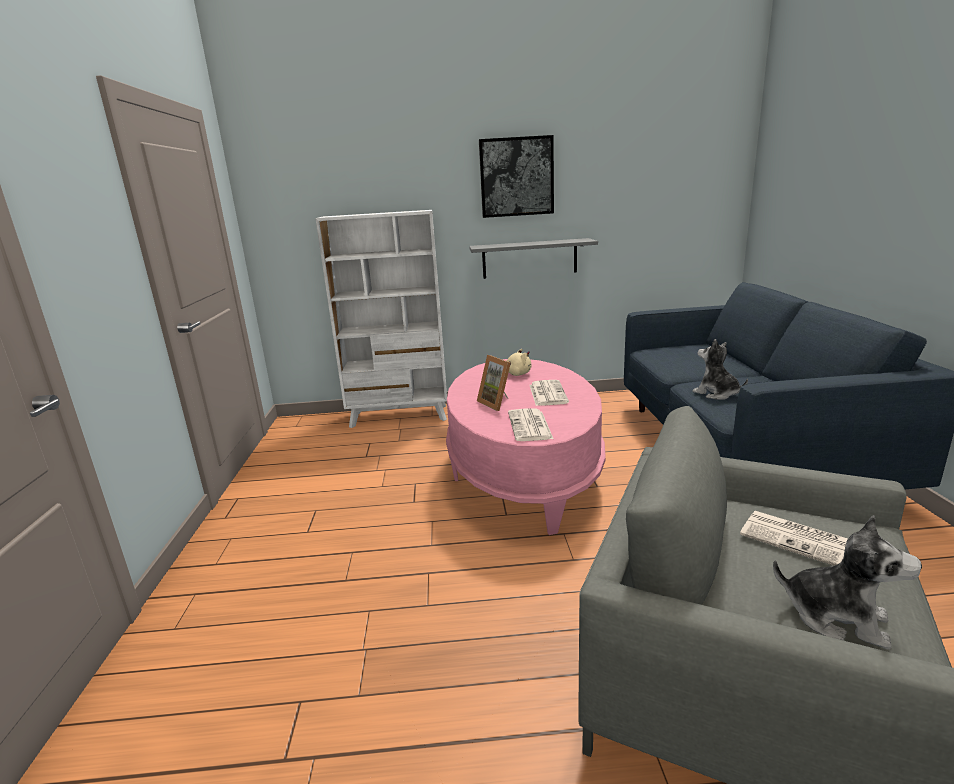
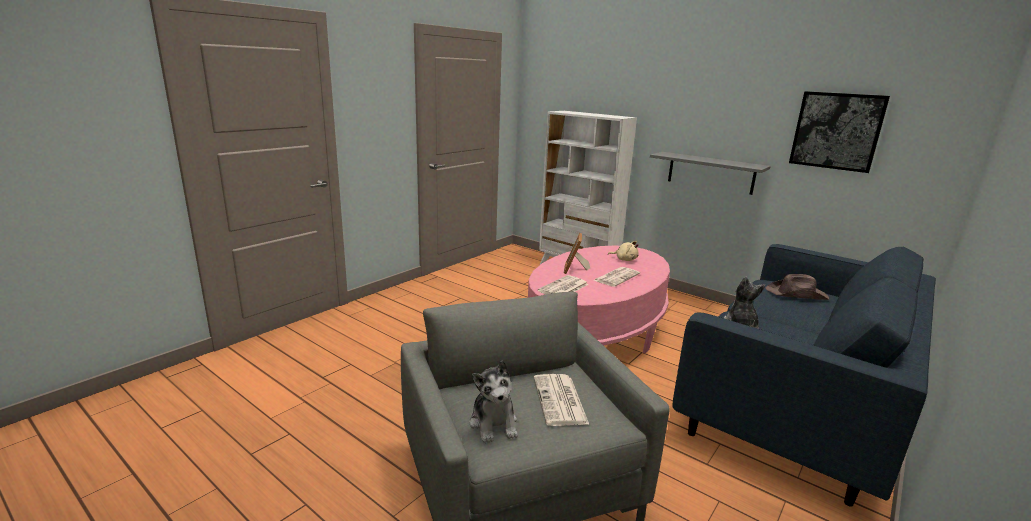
camera: 40 degrees right, 0 degrees up
(516, 177) = (712, 100): picture -> picture (836, 131)
(683, 352) = (797, 294): none -> brown hat

